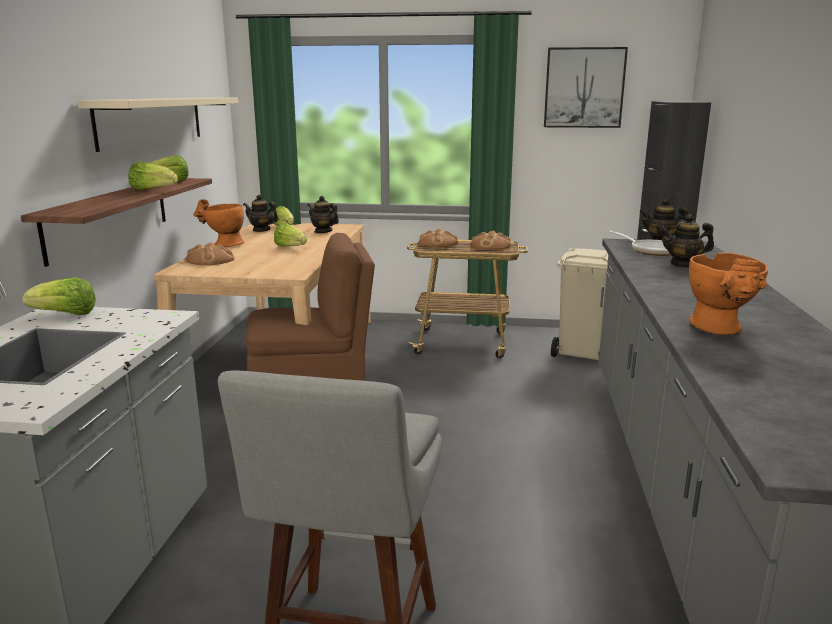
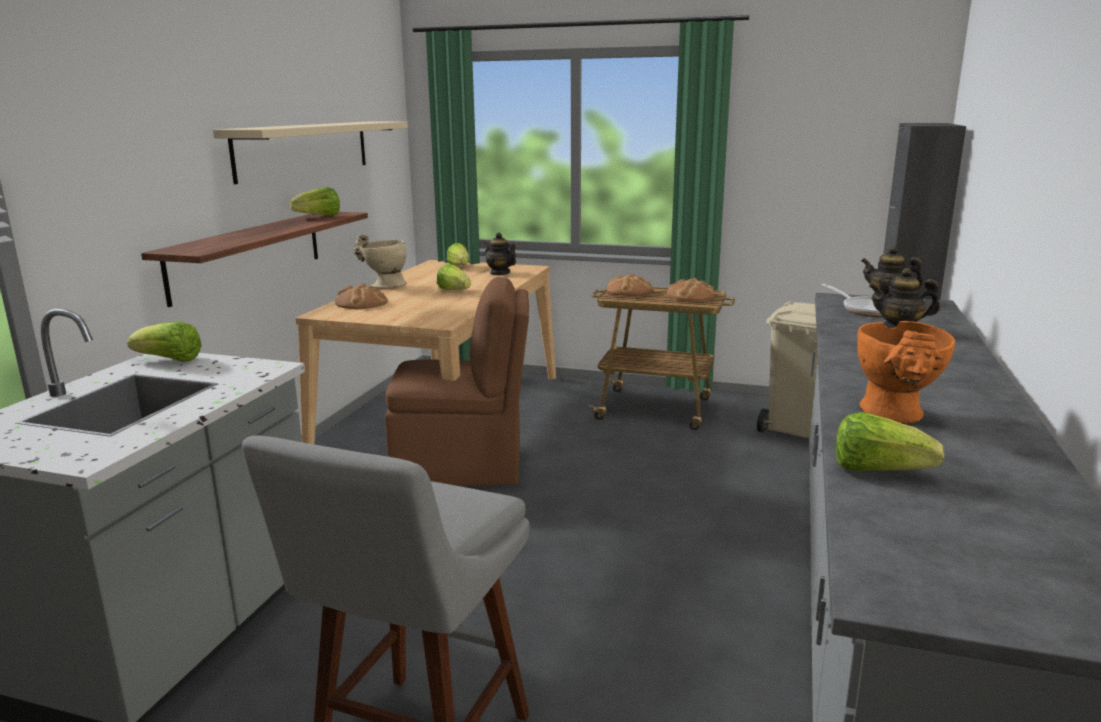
camera: 10 degrees right, 0 degrees up
(152, 190) = (294, 226): lettuce -> lettuce (877, 470)
(223, 245) = (383, 286): orange vase -> beige vase
(261, 230) = (433, 269): teapot -> none
(584, 88) = (815, 107): picture -> none

